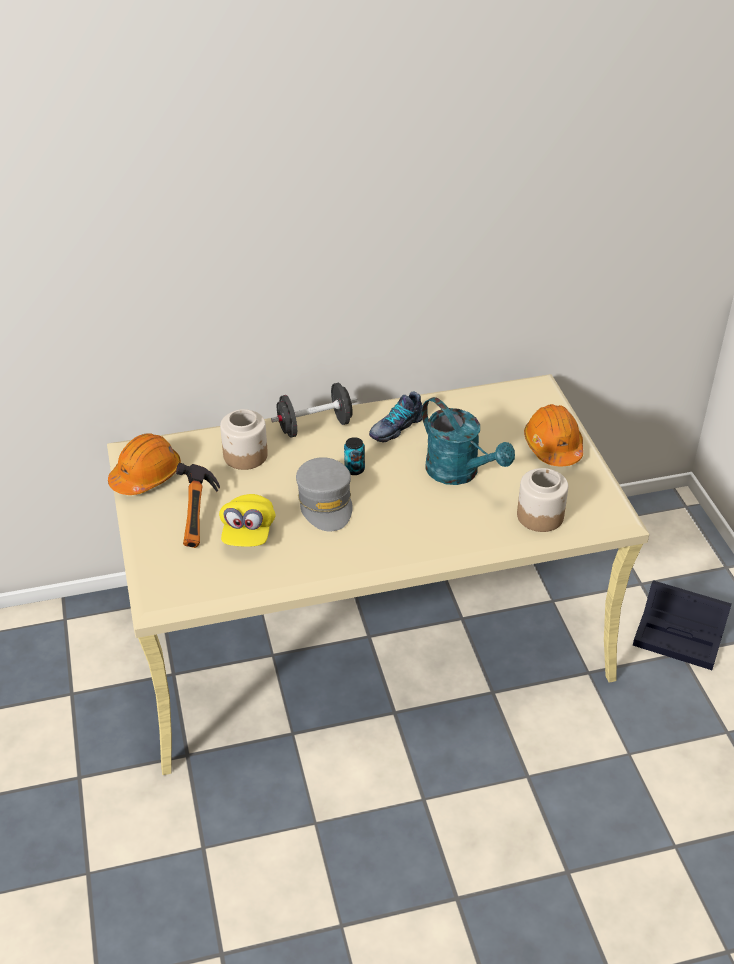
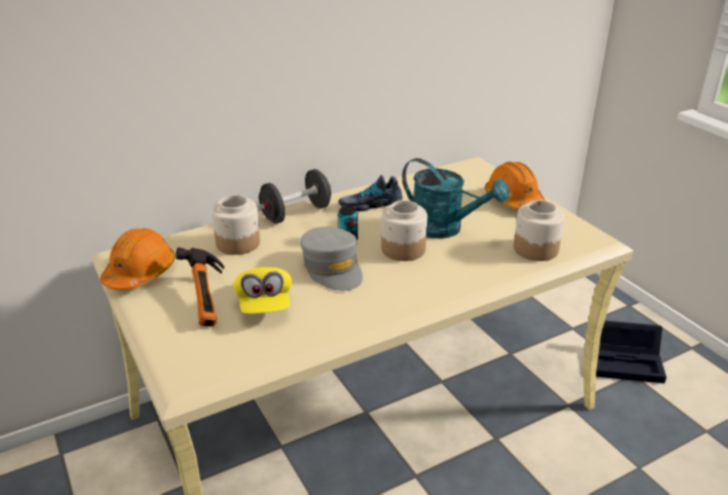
camera: 15 degrees left, 10 degrees down
(395, 427) = (370, 204): shoe -> shoe turned 45 degrees clockwise
(403, 492) = (402, 249): none -> jar

